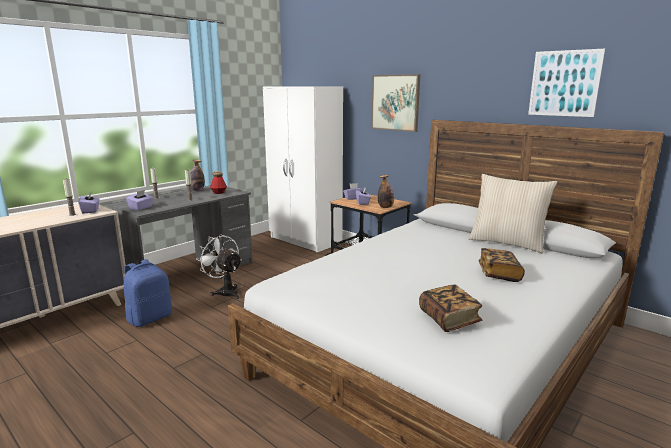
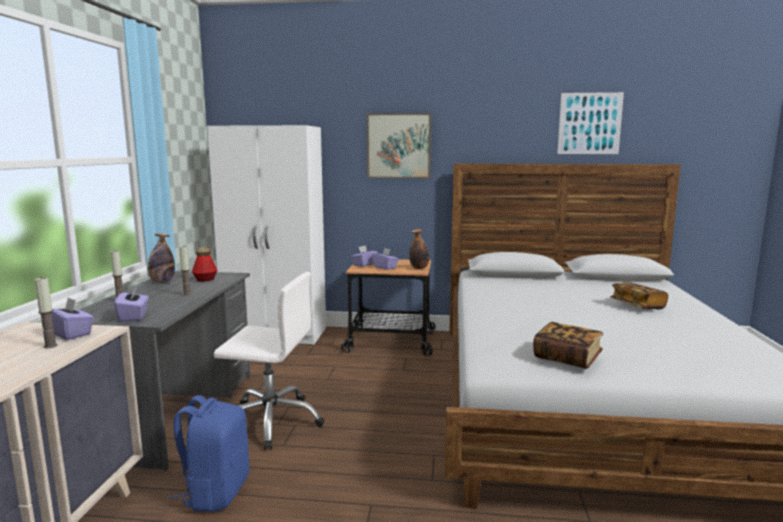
camera: 35 degrees left, 5 degrees down
(225, 291) = (271, 421): white fan -> white office chair
(449, 319) = (695, 349): book -> book (567, 358)
(507, 243) = (582, 281): beige pillow -> none

